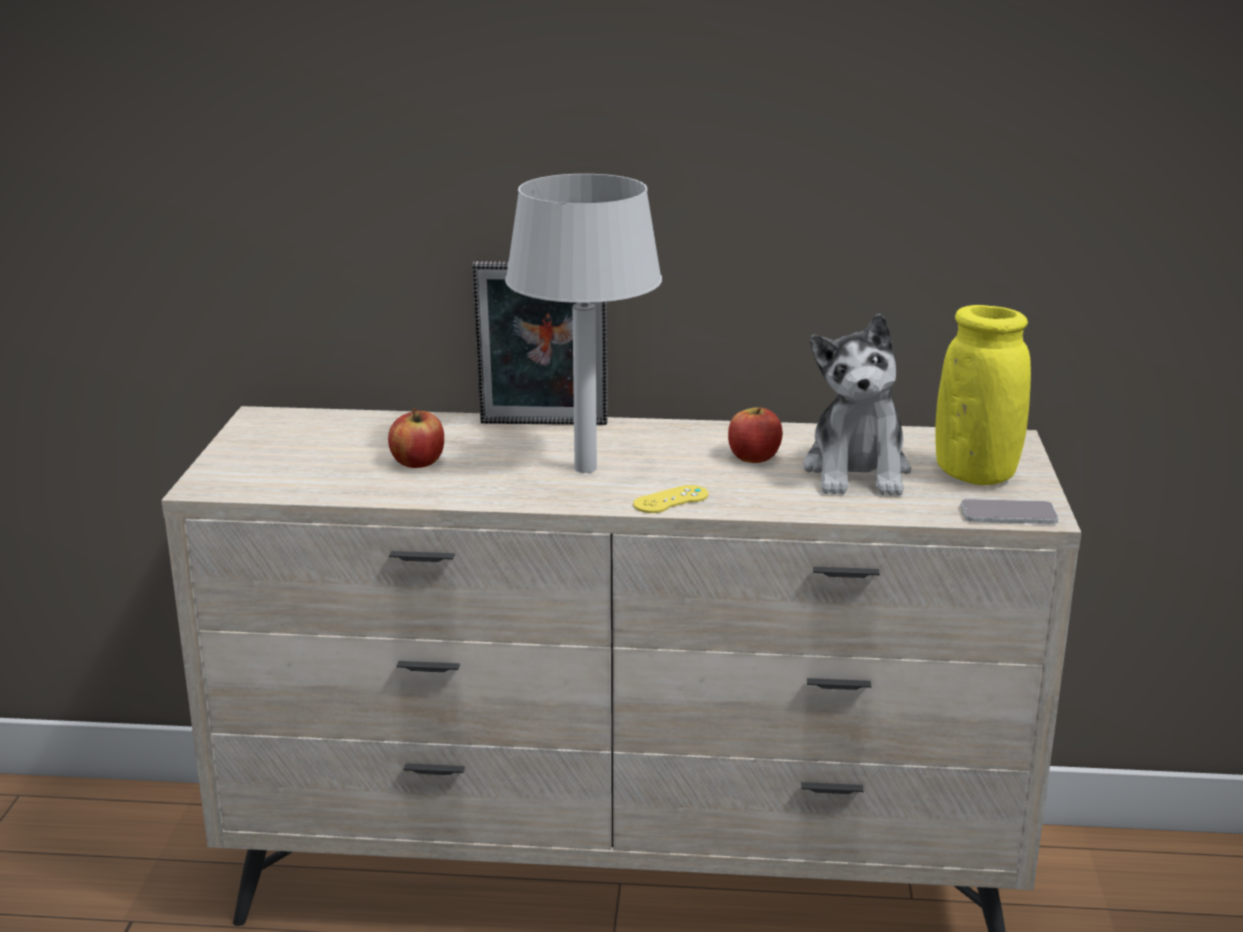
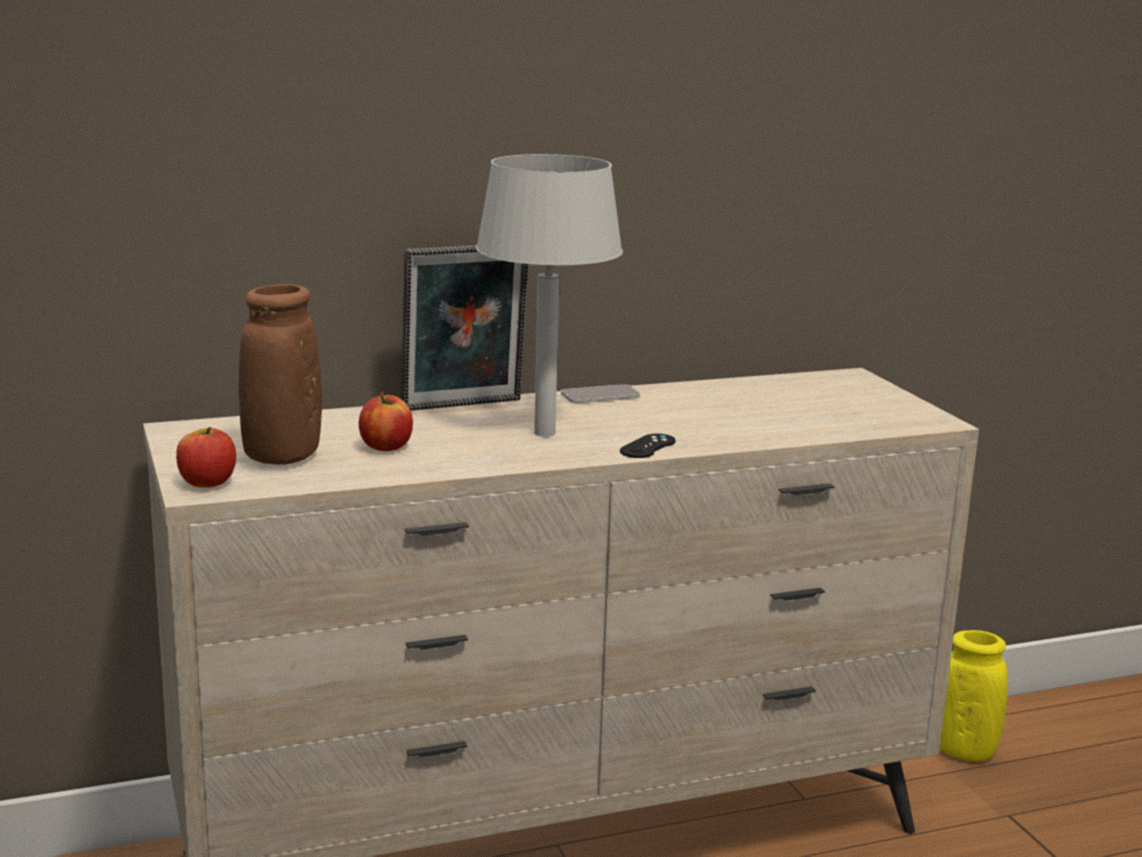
camera: 25 degrees left, 5 degrees down
(314, 460) = (282, 457): none -> brown vase
(671, 500) = (648, 446): yellow game controller -> black game controller
(754, 457) = (675, 409): apple -> apple (207, 482)
(857, 471) = (768, 409): plush toy -> none
(975, 475) = (858, 401): yellow vase -> yellow vase (964, 751)
(1008, 514) = (915, 423): phone -> phone (600, 396)

